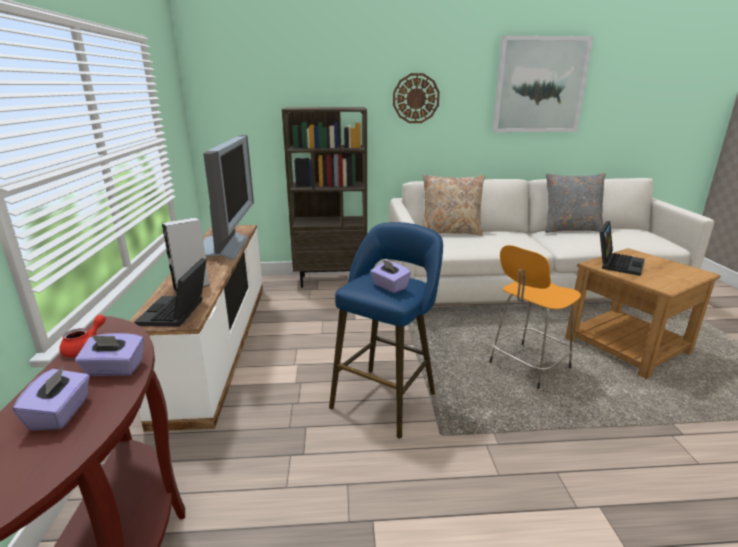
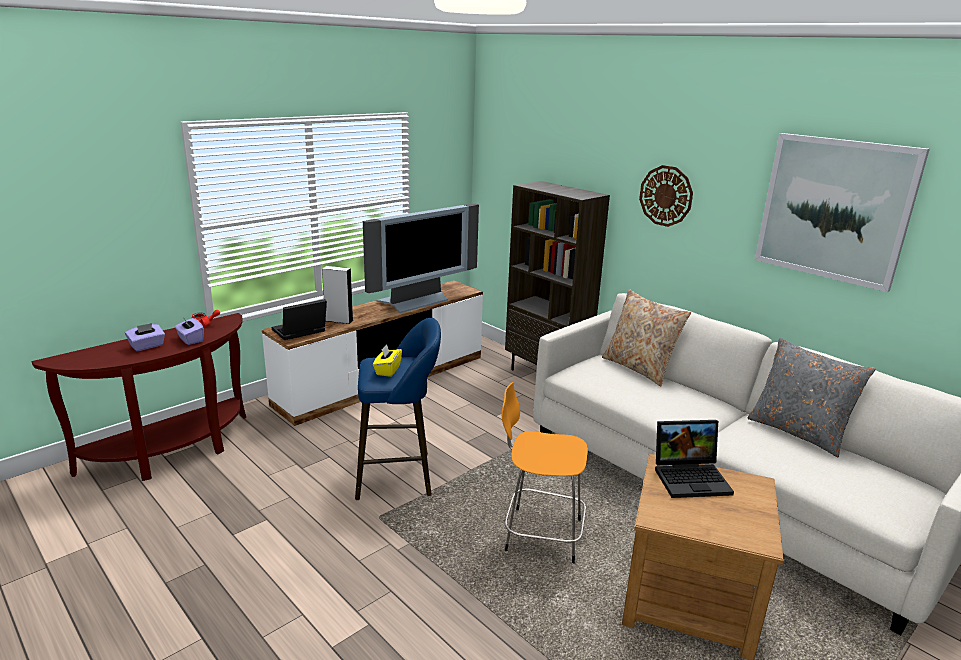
camera: 50 degrees right, 0 degrees up
(389, 286) = (387, 370): purple tissue box -> yellow tissue box

